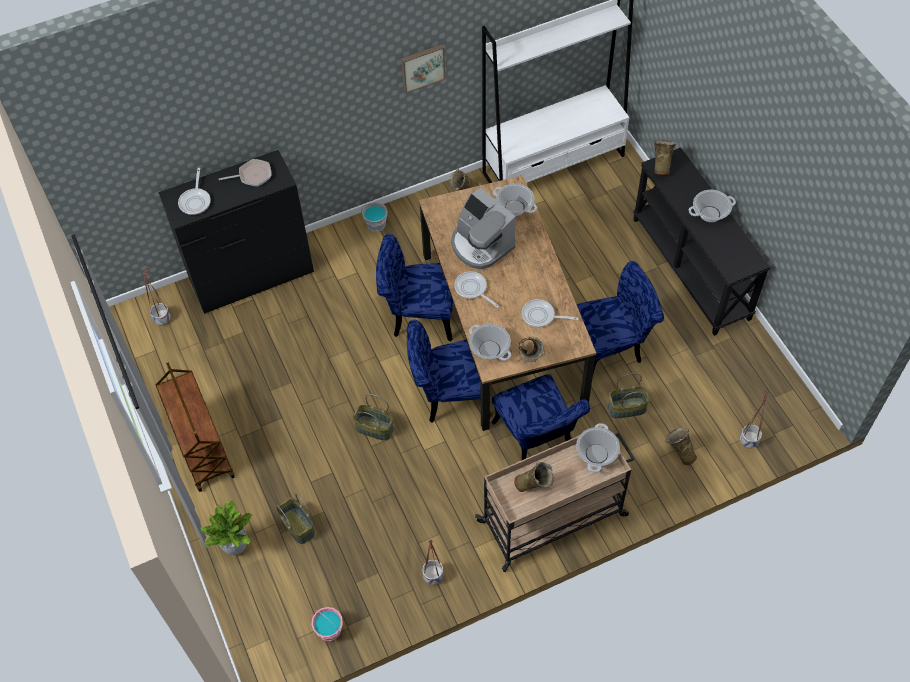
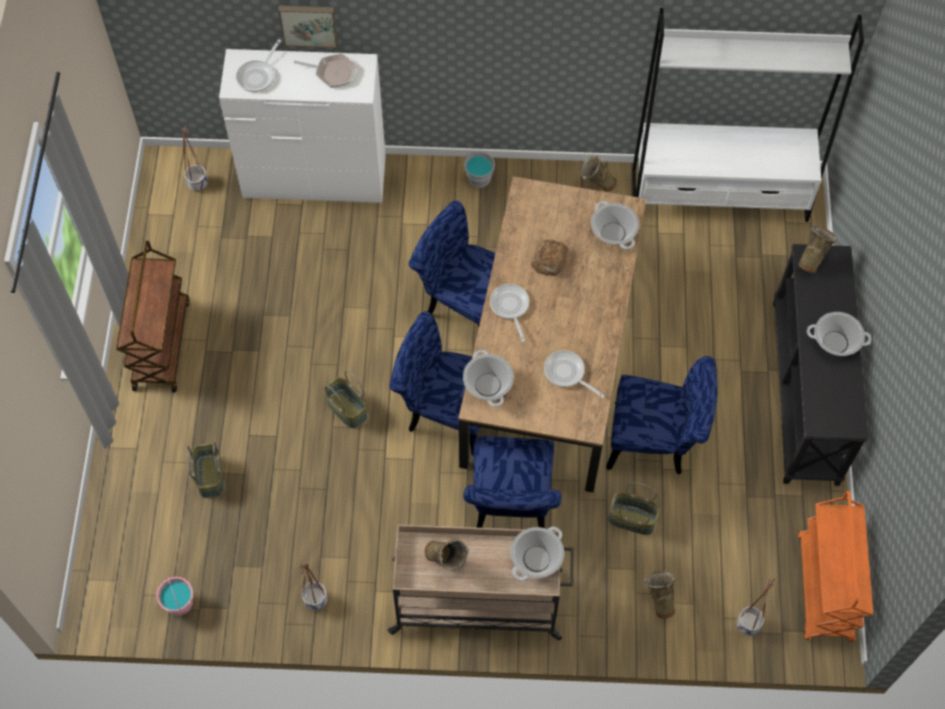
camera: 25 degrees right, 5 degrees up
(236, 546) = (137, 466): potted plant -> none
(252, 276) = (314, 178): black dresser -> white dresser
(422, 67) = (576, 26): picture -> picture (308, 24)
(481, 245) = (549, 260): coffee machine -> bread
(529, 359) = (523, 417): beige vase -> none
(784, 392) = (825, 588): none -> orange cart

